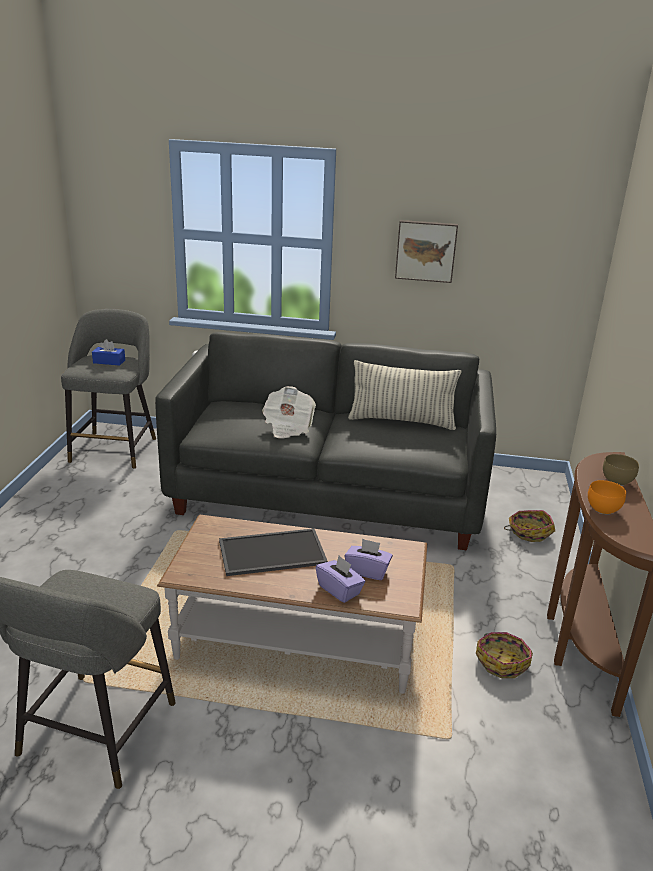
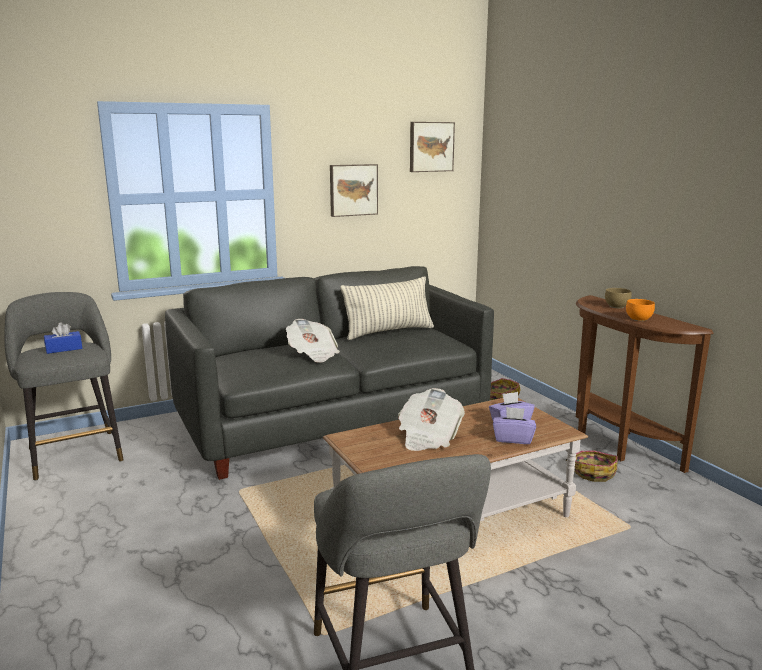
camera: 35 degrees left, 10 degrees down
(271, 553) = (428, 437): tray -> newspaper
(538, 209) = (430, 147): none -> picture

